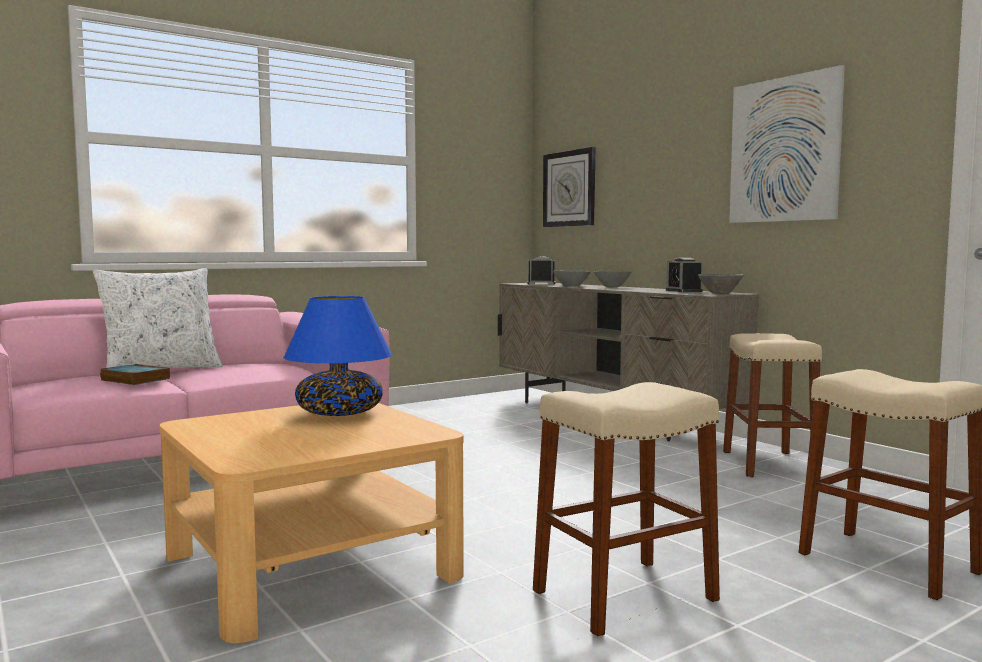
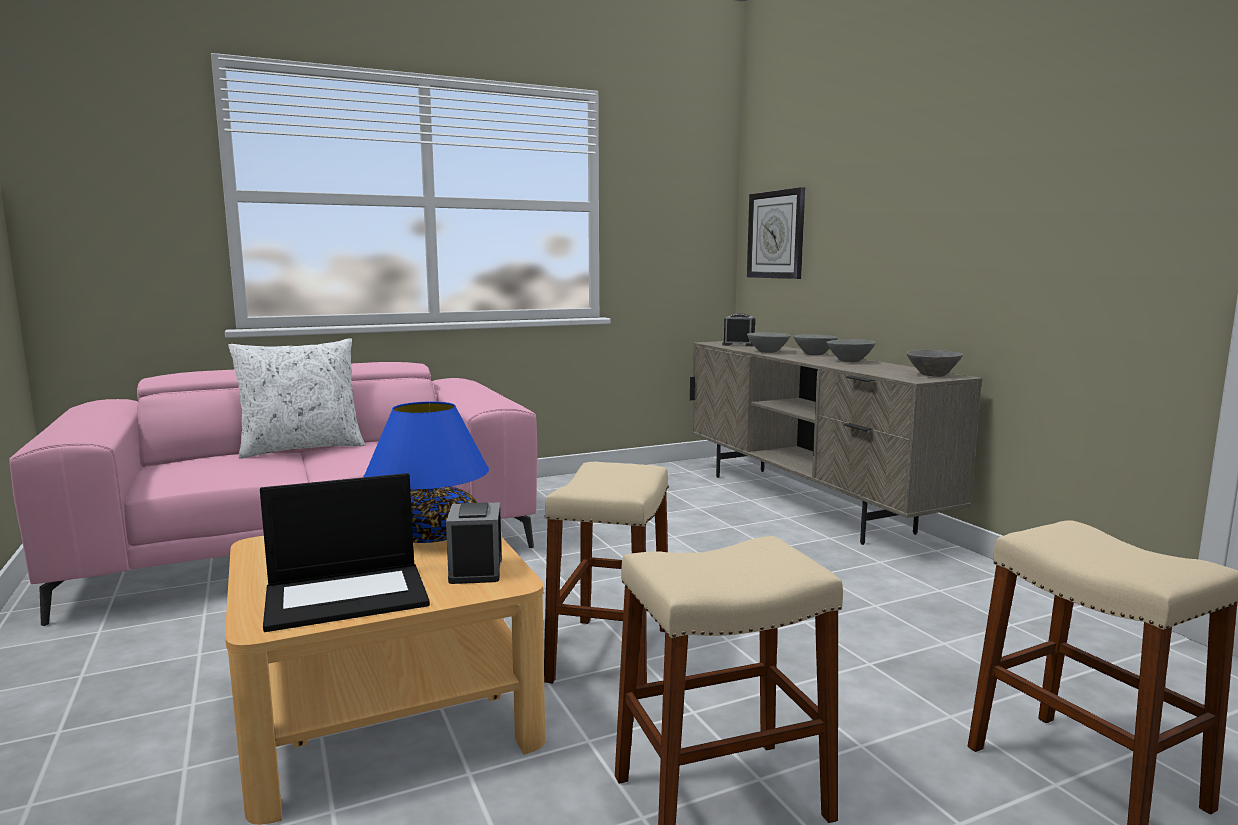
camera: 10 degrees right, 5 degrees up
(133, 379) = (260, 465): book -> none
(301, 445) = (348, 595): none -> laptop
(645, 289) = (849, 361): none -> grey bowl
(683, 291) = (891, 368): alarm clock -> alarm clock (476, 569)
(768, 464) = (974, 590): beige stool -> beige stool (610, 654)
(784, 150) = (1023, 200): picture -> none

